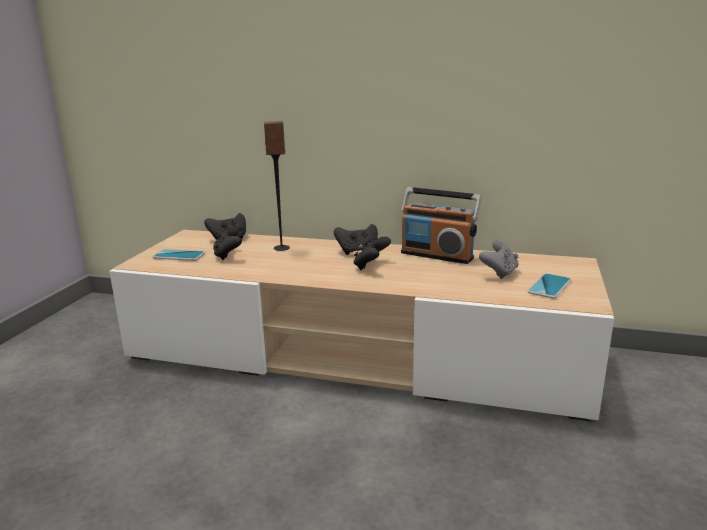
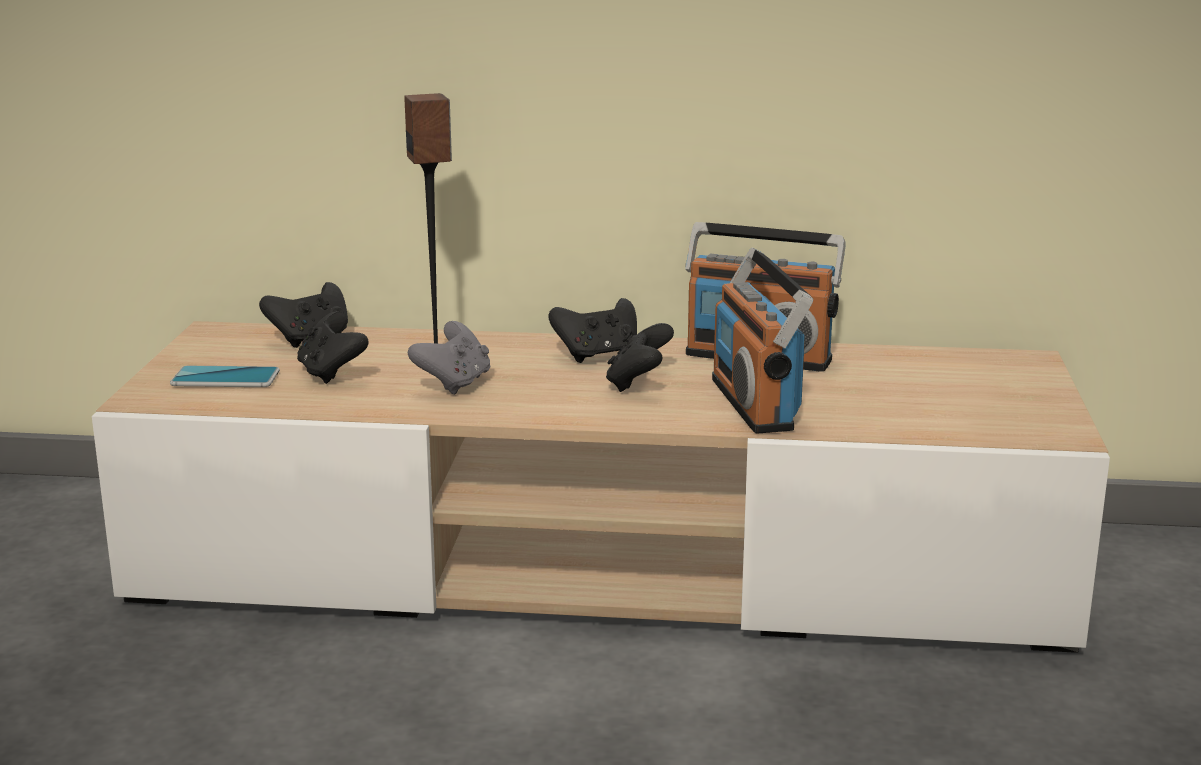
camera: 10 degrees left, 0 degrees up
(425, 279) = (754, 404): none -> radio
(499, 273) = (888, 386): grey game controller -> grey game controller (454, 384)
(549, 286) = (986, 407): phone -> none

